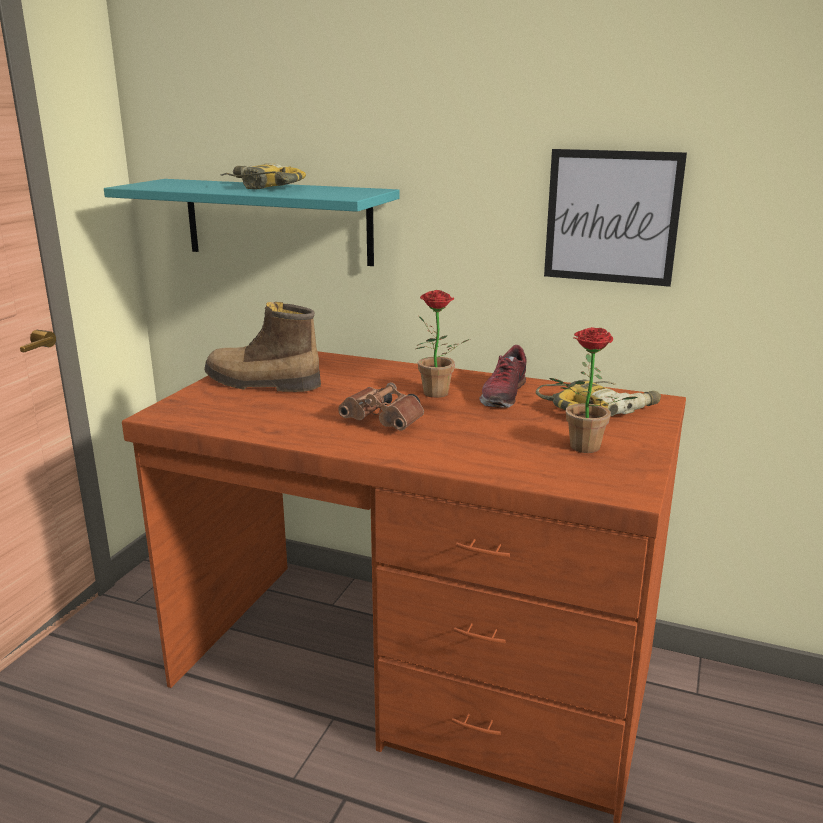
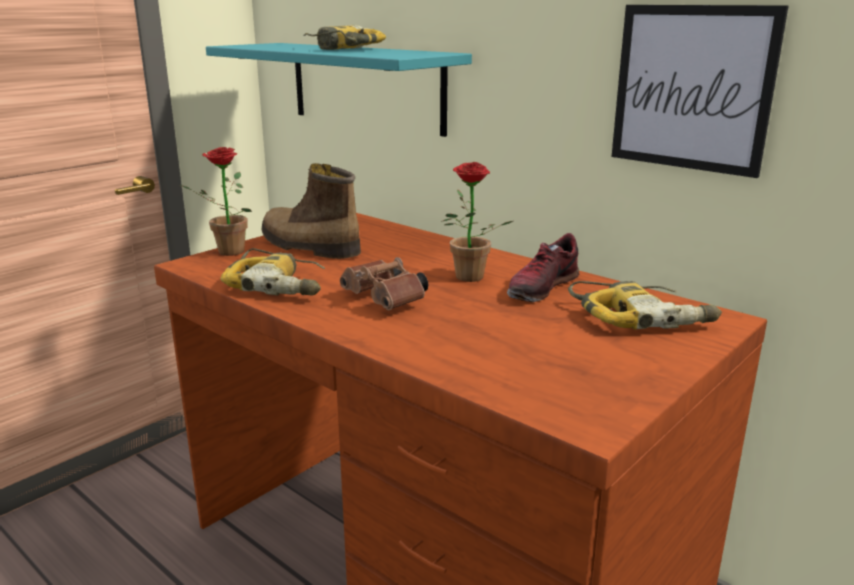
camera: 20 degrees right, 0 degrees up
(272, 422) = (279, 285): none -> power drill
(581, 449) = (577, 362): potted plant -> potted plant (225, 252)

